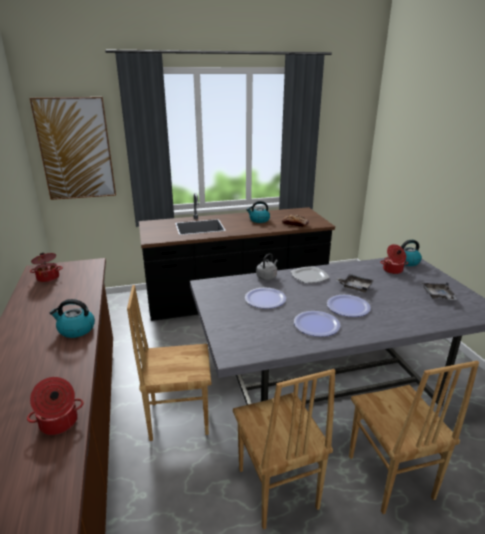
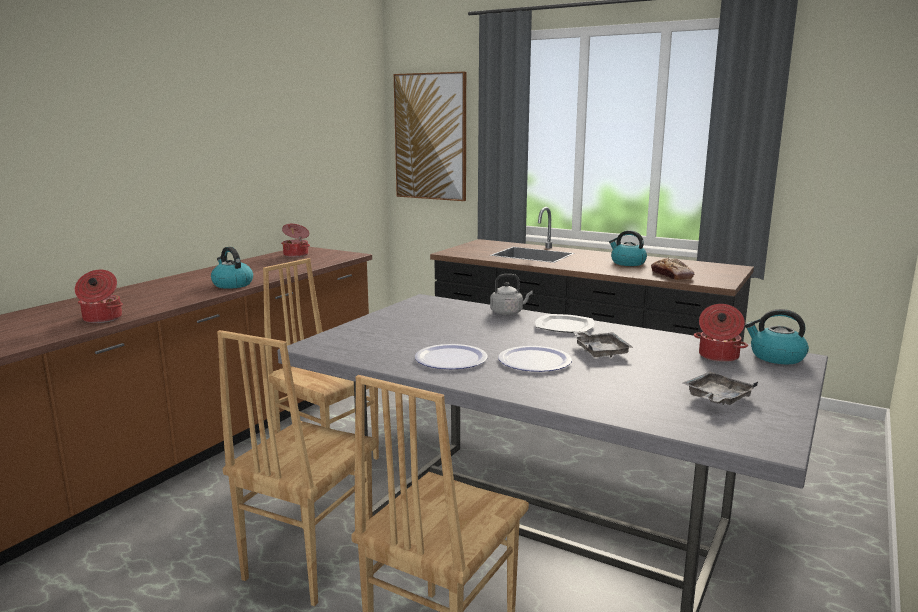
camera: 45 degrees right, 10 degrees down
(265, 299) = (454, 326): plate -> none

